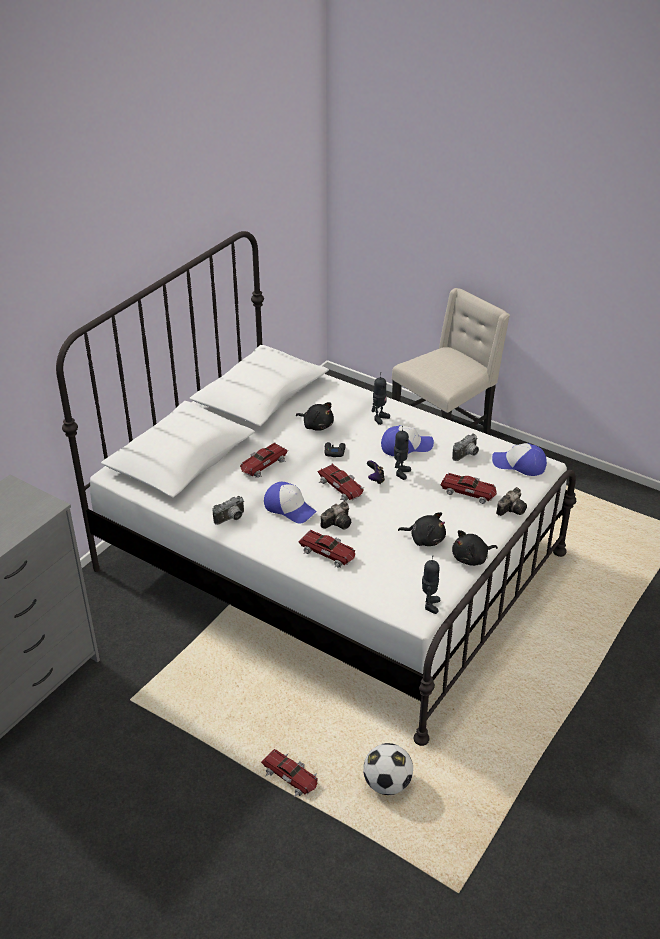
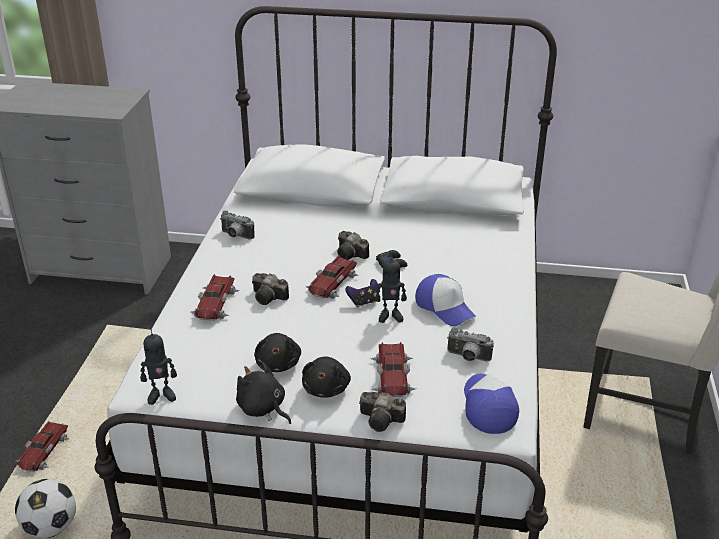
camera: 65 degrees right, 5 degrees down
(263, 465) = (333, 229): toy car -> none
(289, 508) = (274, 262): cap -> none
(308, 466) = (352, 255): none -> camera
(317, 425) = (429, 241): black plush toy -> black plush toy (326, 388)
(379, 418) = (482, 276): toy robot -> none

